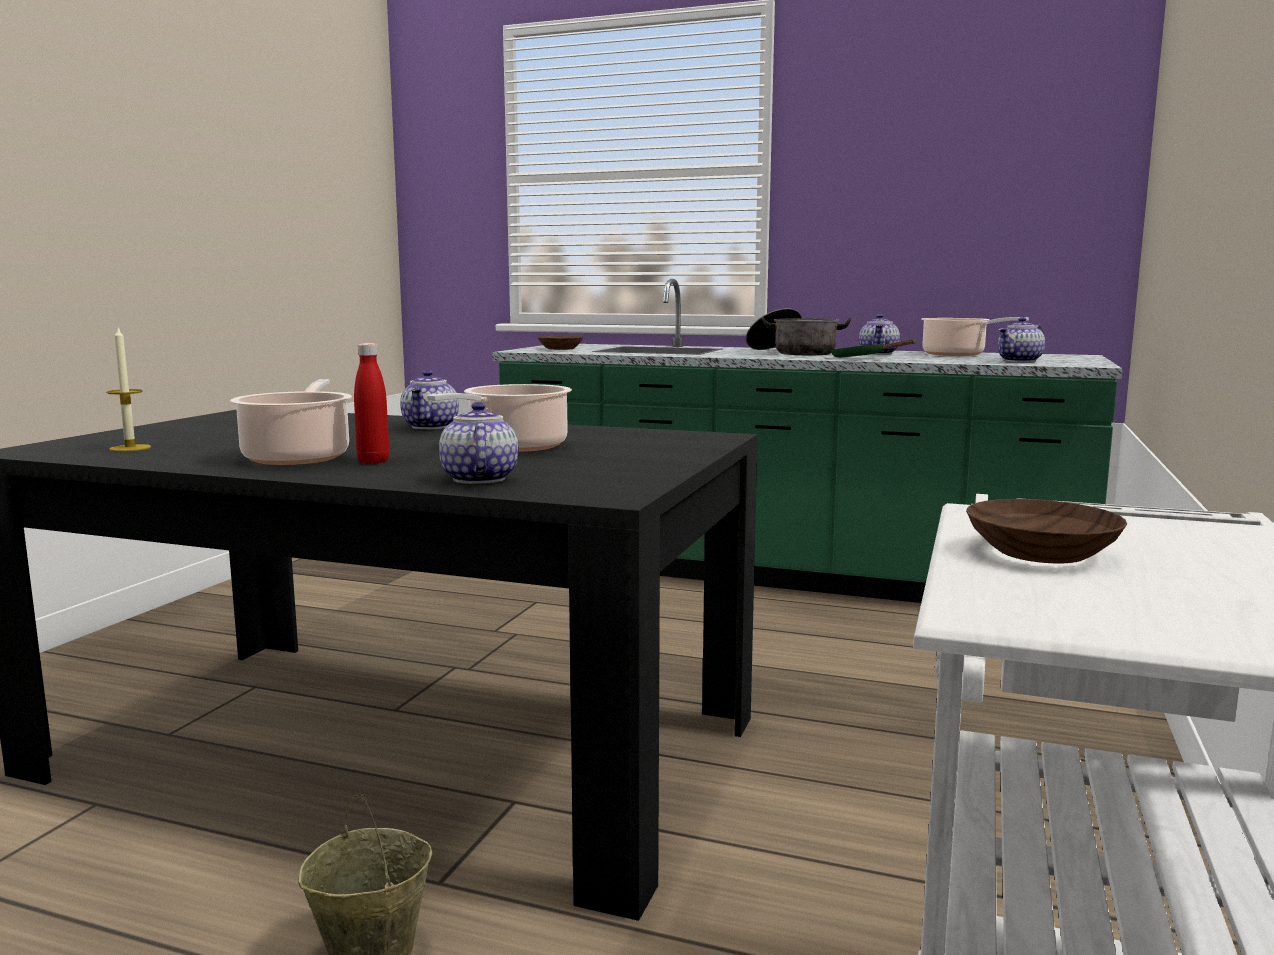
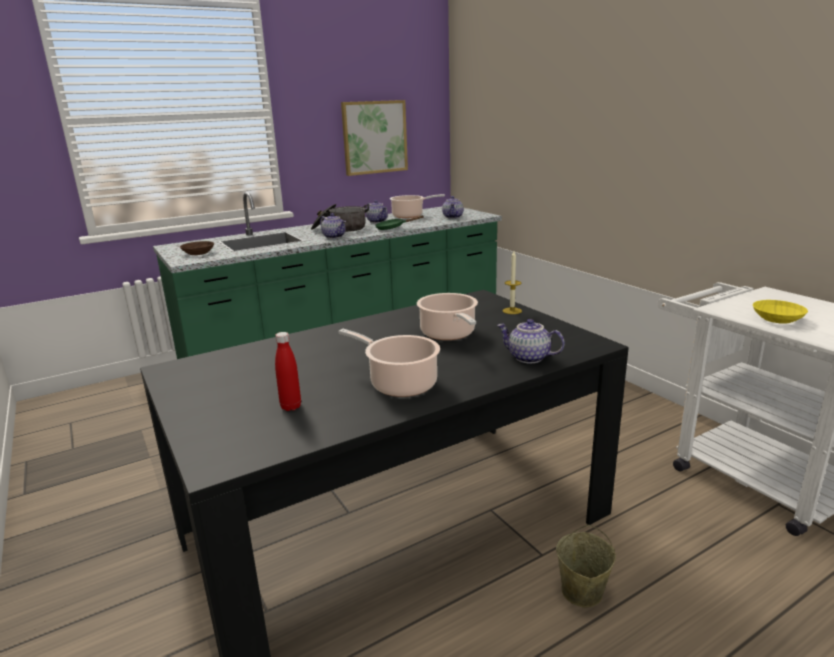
camera: 50 degrees left, 10 degrees up
(130, 448) = (277, 426): candle -> candle (512, 311)
(373, 461) = (445, 369): red bottle -> red bottle (291, 407)
(431, 426) = (346, 336): teapot -> teapot (334, 236)
(955, 213) = (374, 137): none -> picture
(1044, 552) = (777, 318): brown bowl -> yellow bowl

